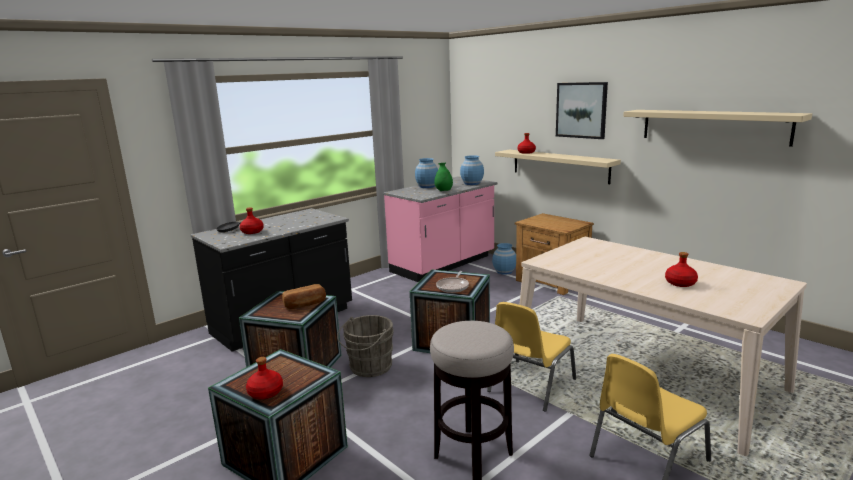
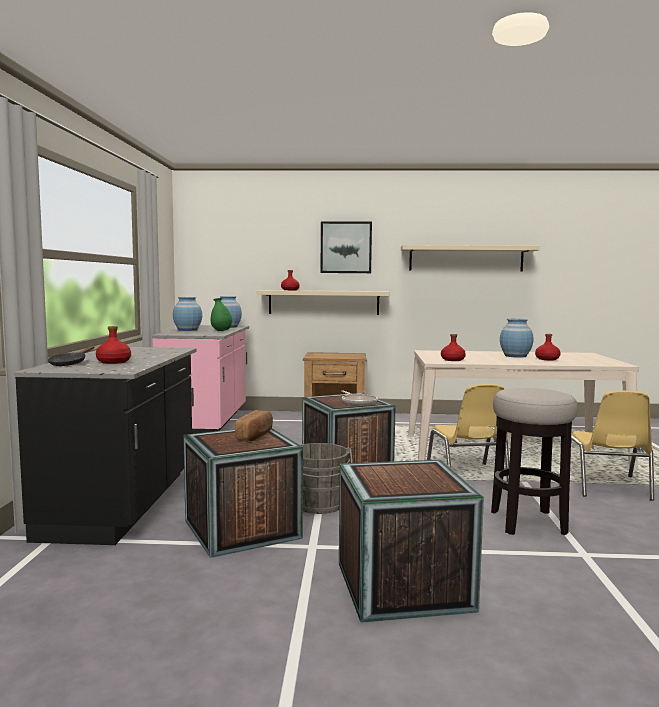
camera: 45 degrees left, 10 degrees down
(265, 392) = (428, 486): red bottle -> red bottle (452, 360)
(504, 271) = (279, 419): blue vase -> blue vase (515, 356)

